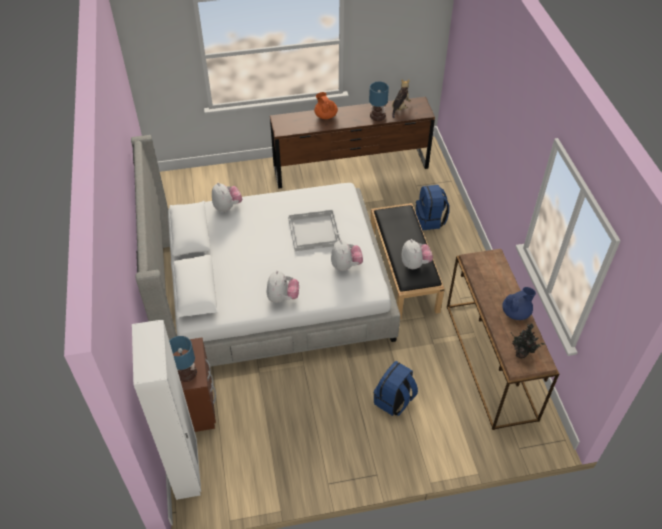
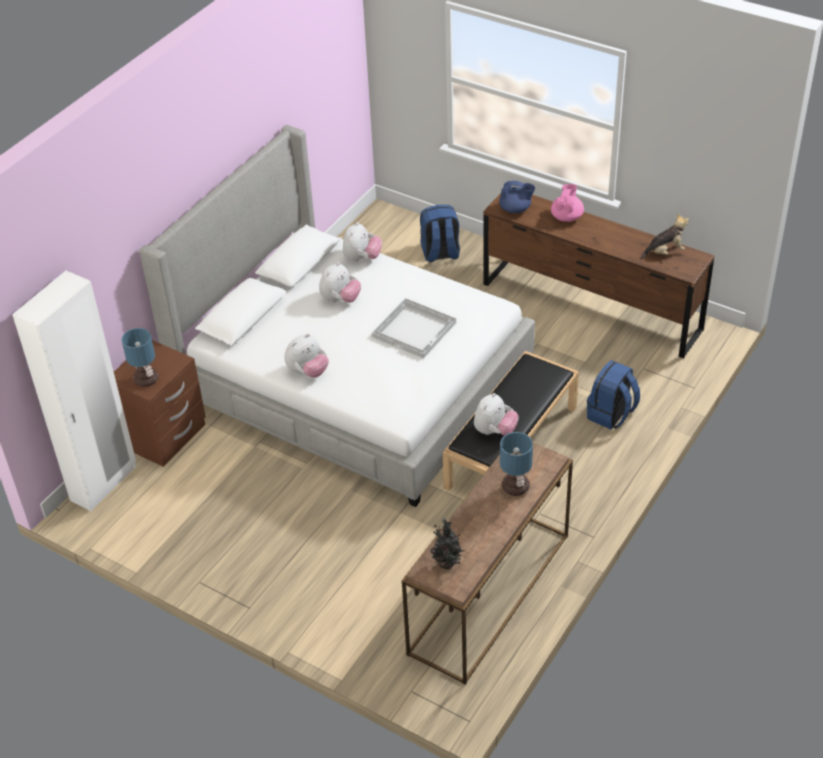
camera: 45 degrees right, 5 degrees down
(325, 115) = (567, 217): orange teapot -> pink teapot
(346, 265) = (402, 380): plush toy -> plush toy (340, 299)
(377, 117) = (623, 248): table lamp -> table lamp (514, 486)
(394, 401) = (345, 559): blue backpack -> blue backpack (440, 253)
(516, 312) = (496, 525): blue teapot -> blue teapot (515, 209)

